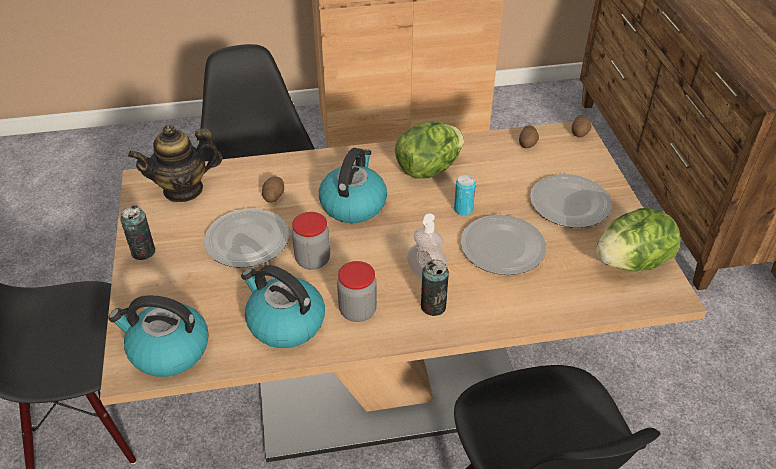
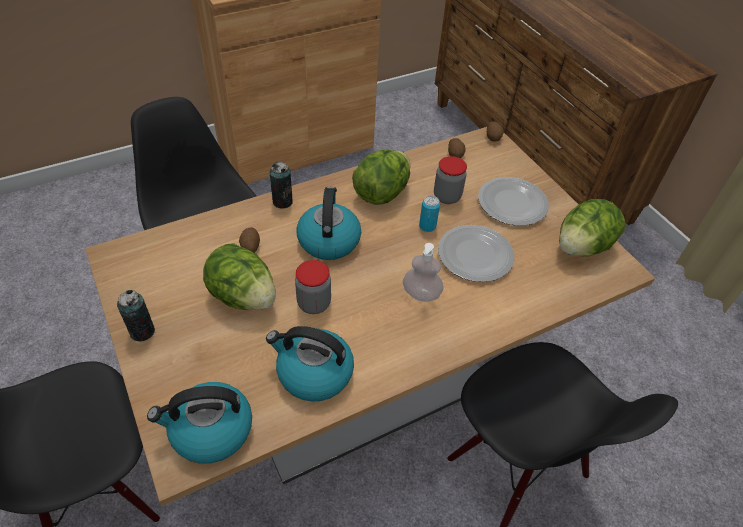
camera: 20 degrees left, 5 degrees up
(183, 189) = (158, 257): teapot -> none
(247, 239) = (243, 296): plate -> lettuce
(358, 311) = (376, 345): jar -> jar (447, 196)
(433, 306) = (440, 325): can -> can (282, 202)

